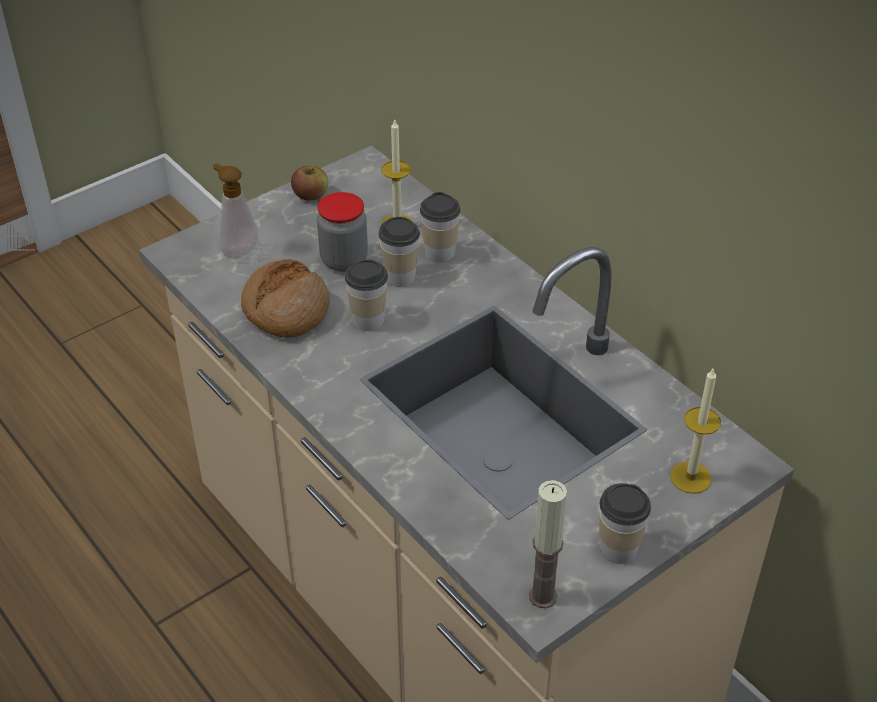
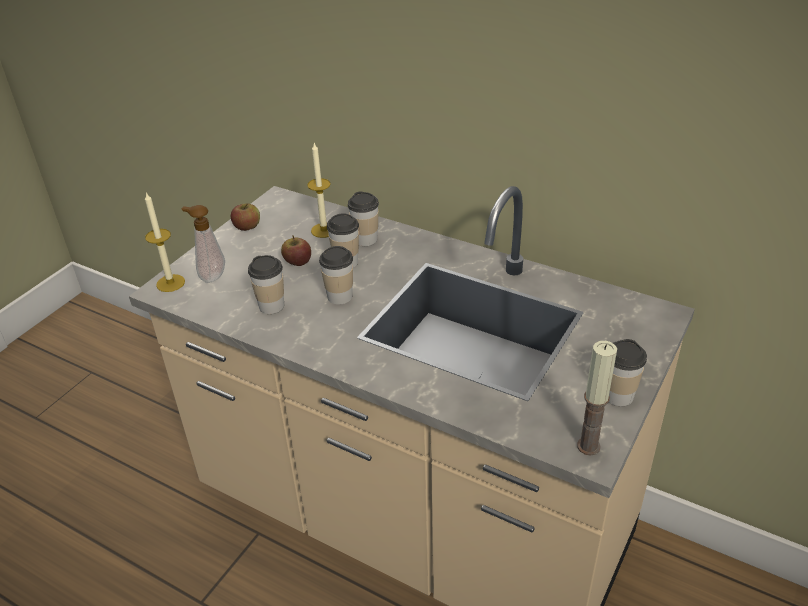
camera: 20 degrees left, 5 degrees down
(285, 309) = (271, 306): bread -> cup
(344, 260) = (297, 262): jar -> apple
(690, 477) = (633, 334): candle -> candle (170, 283)

